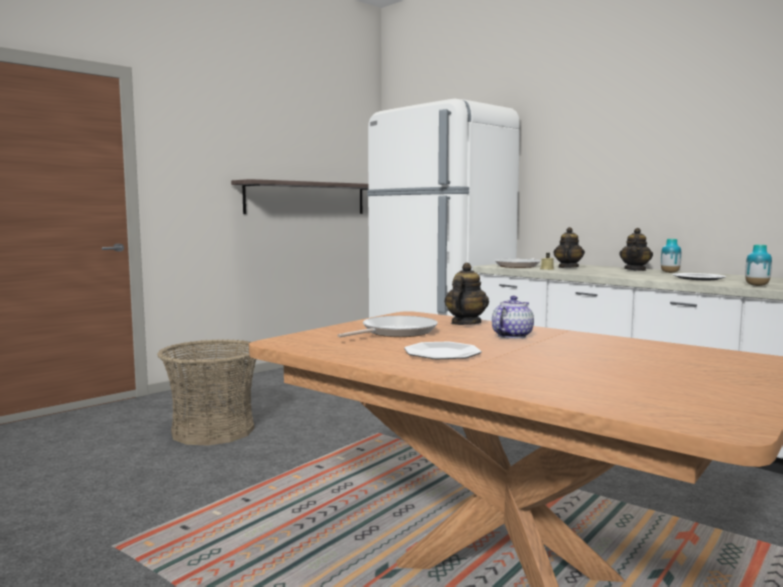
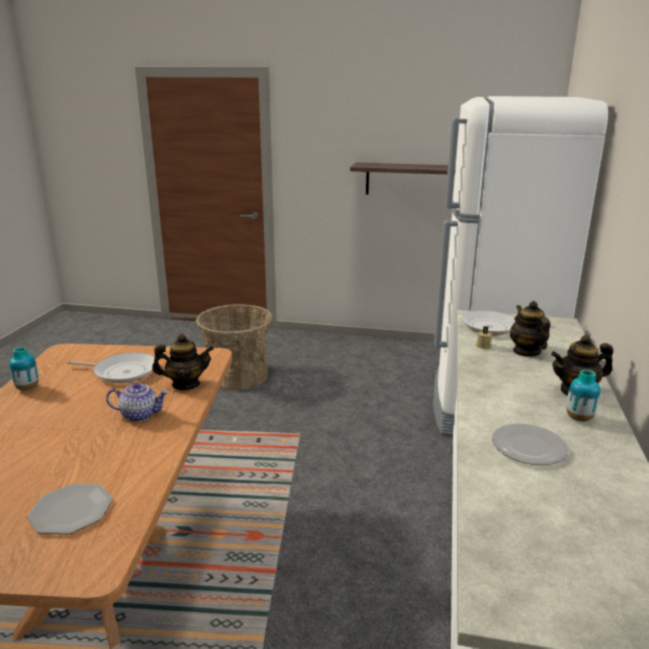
camera: 55 degrees right, 15 degrees up
(442, 353) = (49, 407): plate -> plate (71, 510)
(567, 267) = (526, 351): teapot -> teapot turned 90 degrees counterclockwise
(757, 285) = (494, 500): vase -> vase (27, 388)

